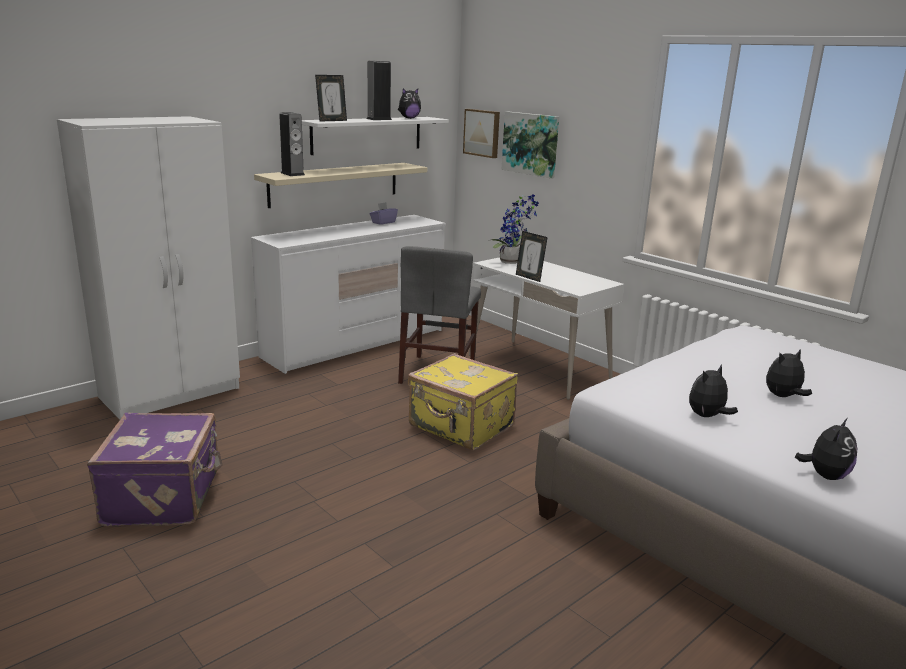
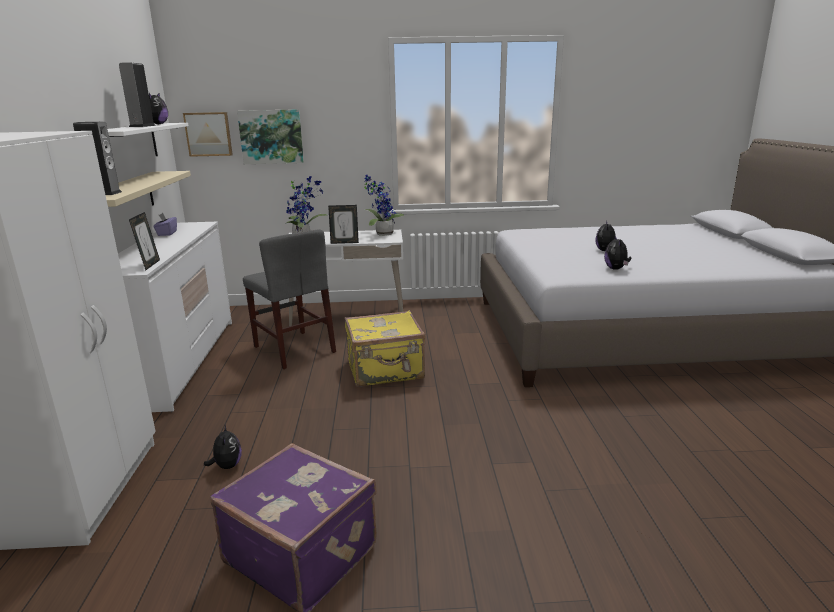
camera: 50 degrees left, 0 degrees up
(331, 120) = (117, 129): picture frame -> picture frame (149, 265)
(589, 282) = (382, 234): none -> potted plant
(825, 475) = (699, 270): plush toy -> plush toy (227, 466)

